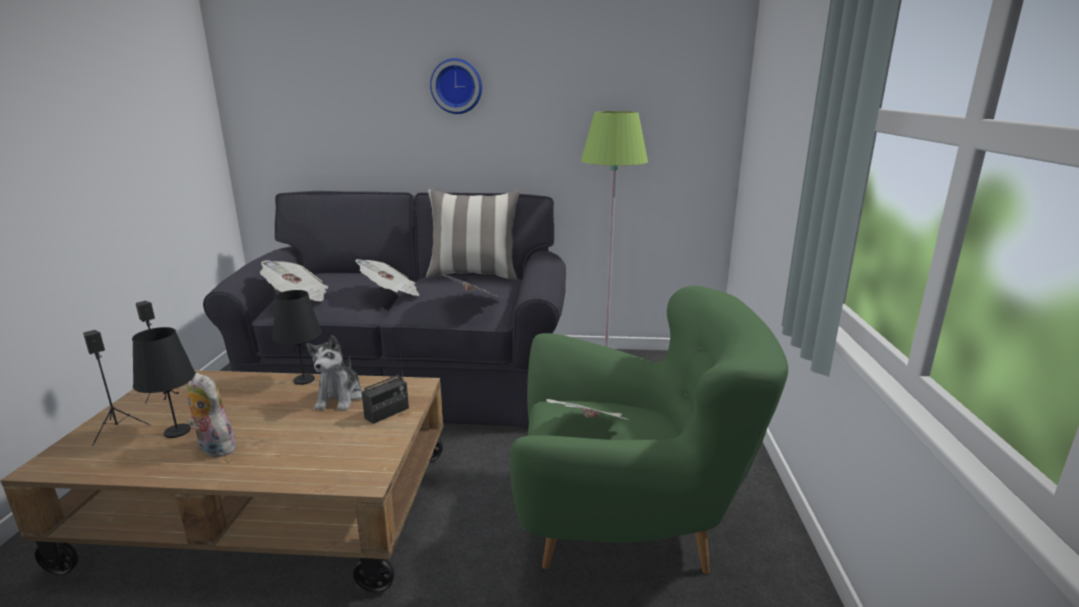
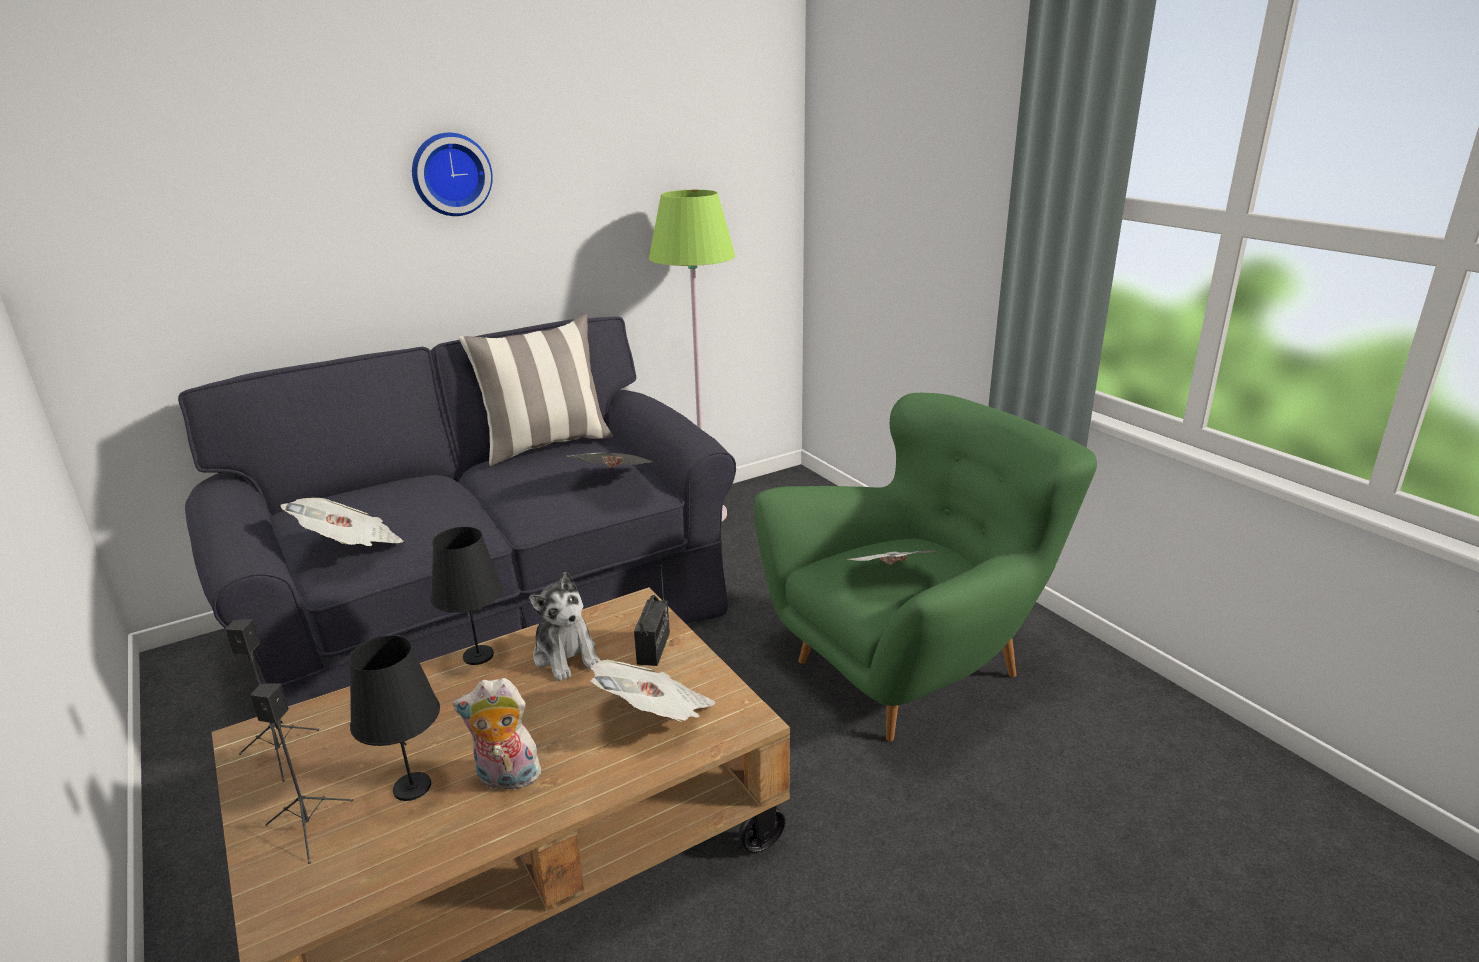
camera: 35 degrees left, 5 degrees up
(391, 293) = (483, 500): newspaper -> newspaper (656, 715)

